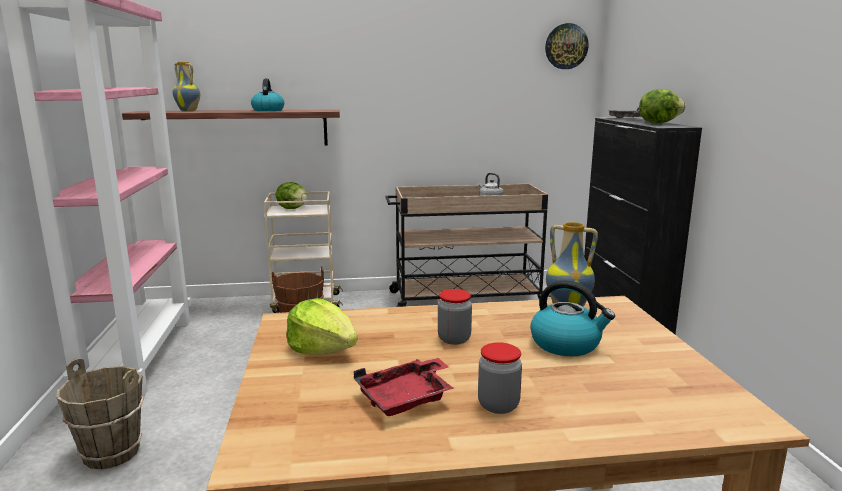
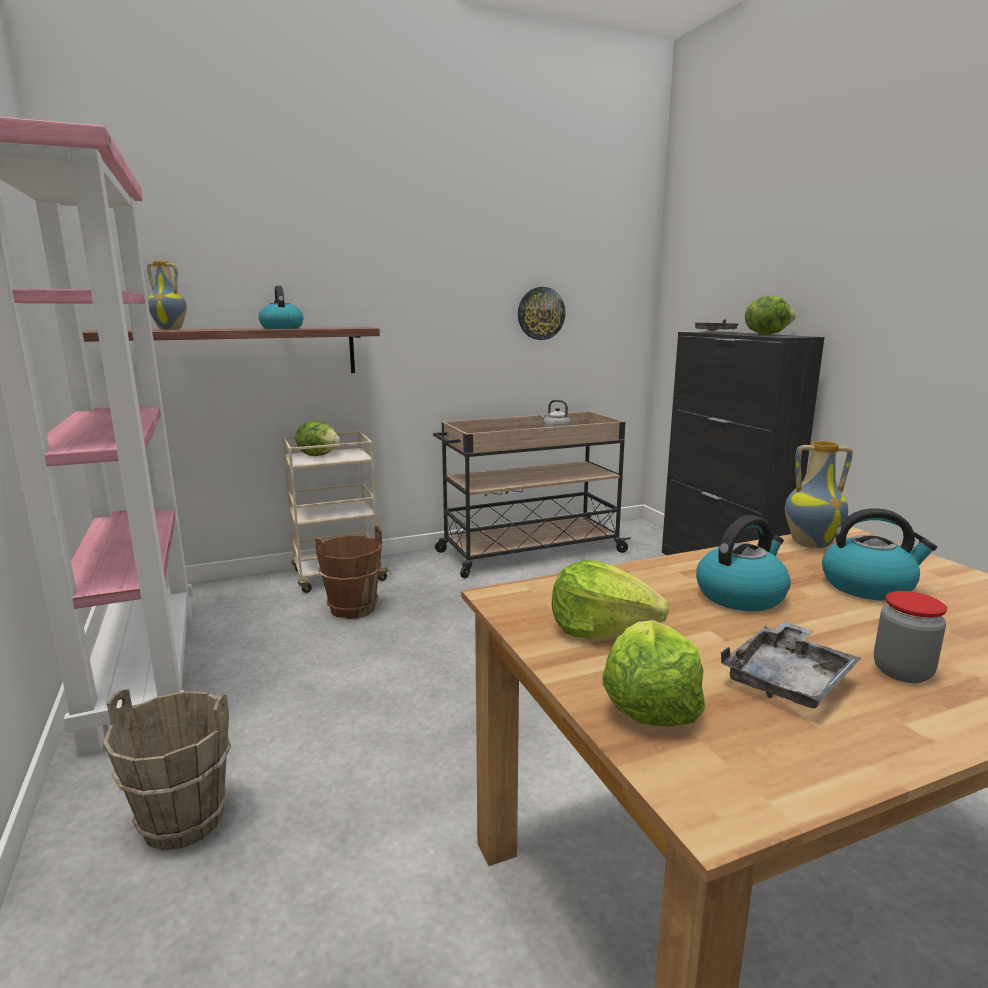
camera: 15 degrees left, 0 degrees up
(292, 398) = (649, 703): none -> lettuce
(406, 398) = (788, 680): red tray -> grey tray
(454, 339) = (741, 595): jar -> kettle
(566, 46) = (623, 253): wall clock -> wall clock (540, 313)

